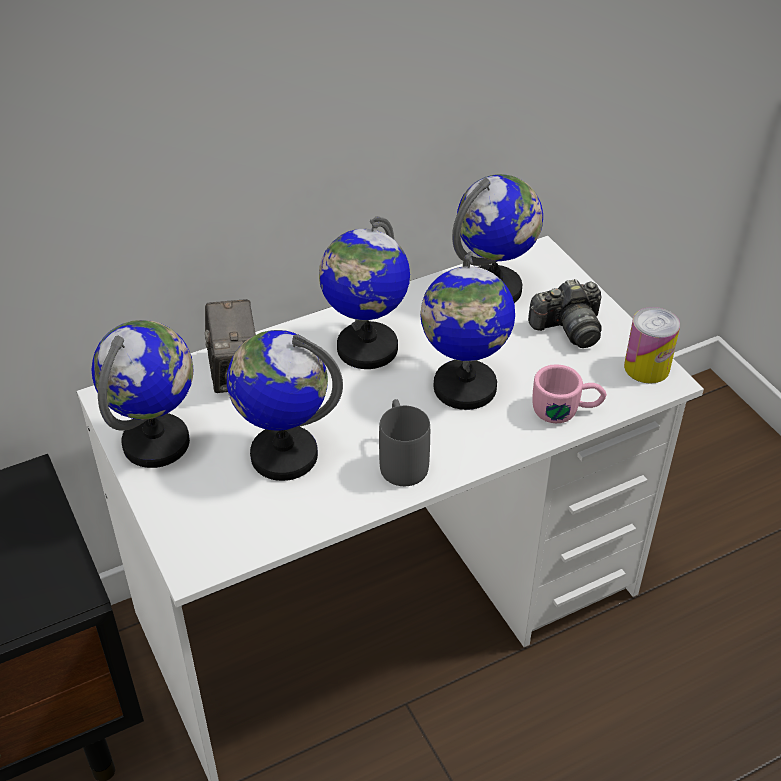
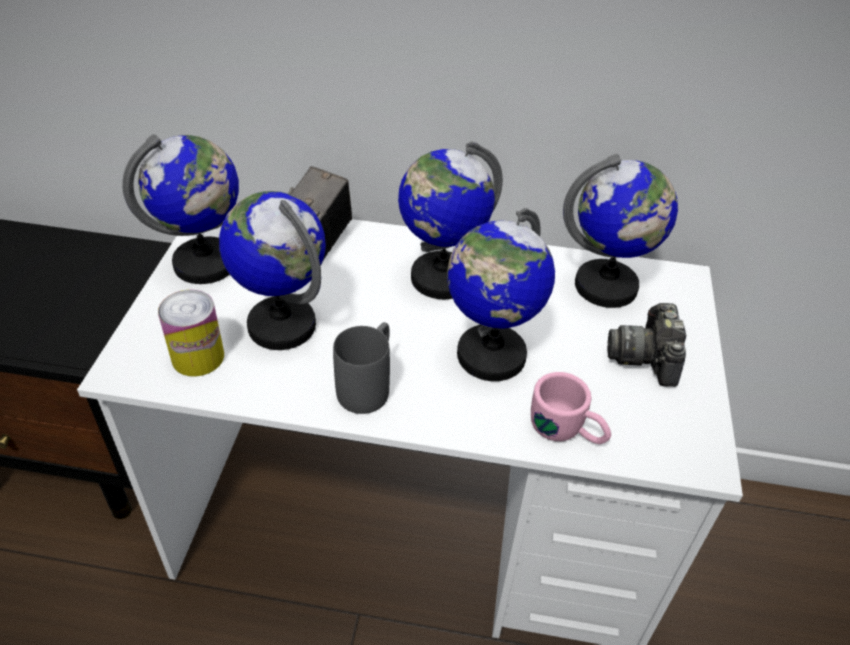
camera: 35 degrees right, 0 degrees up
(568, 329) = (646, 357): camera -> camera turned 75 degrees clockwise
(646, 367) = (695, 438): can -> can (198, 357)

